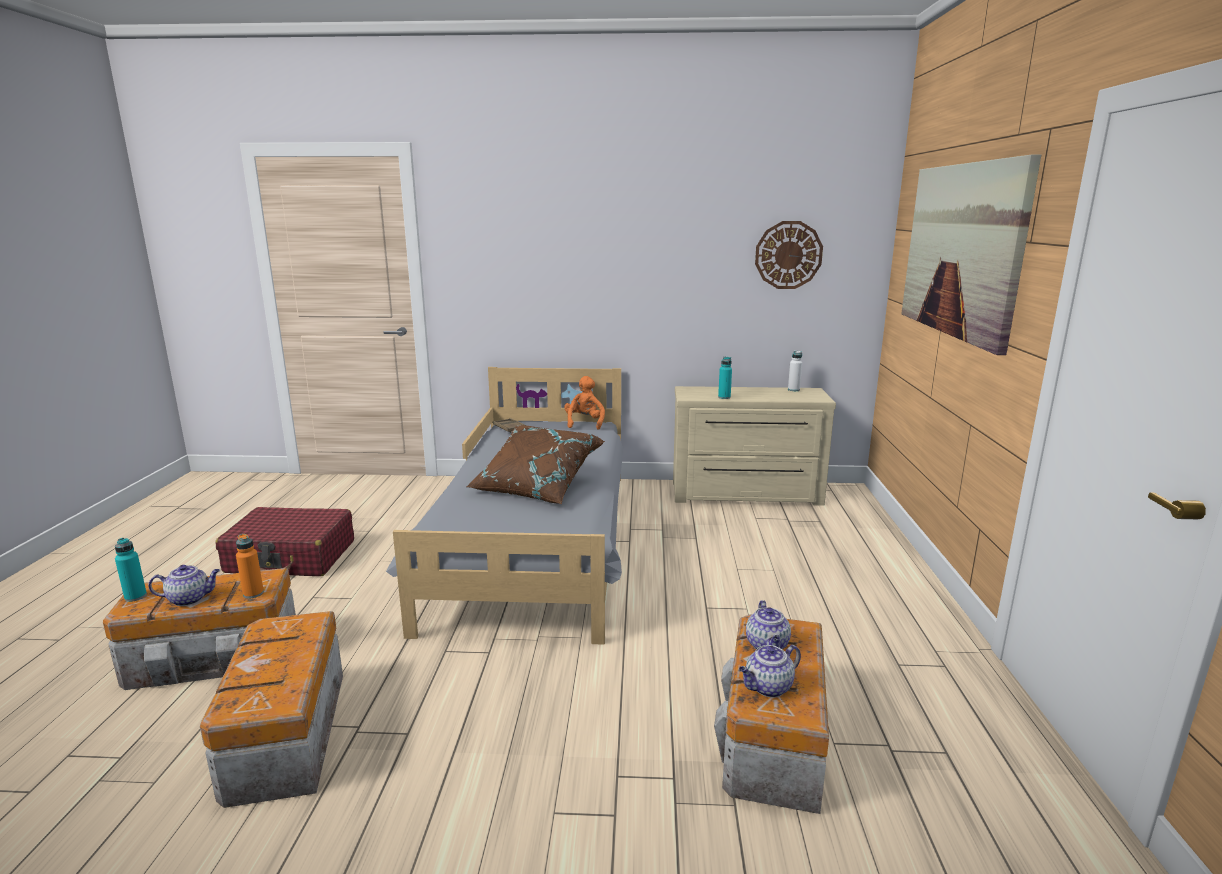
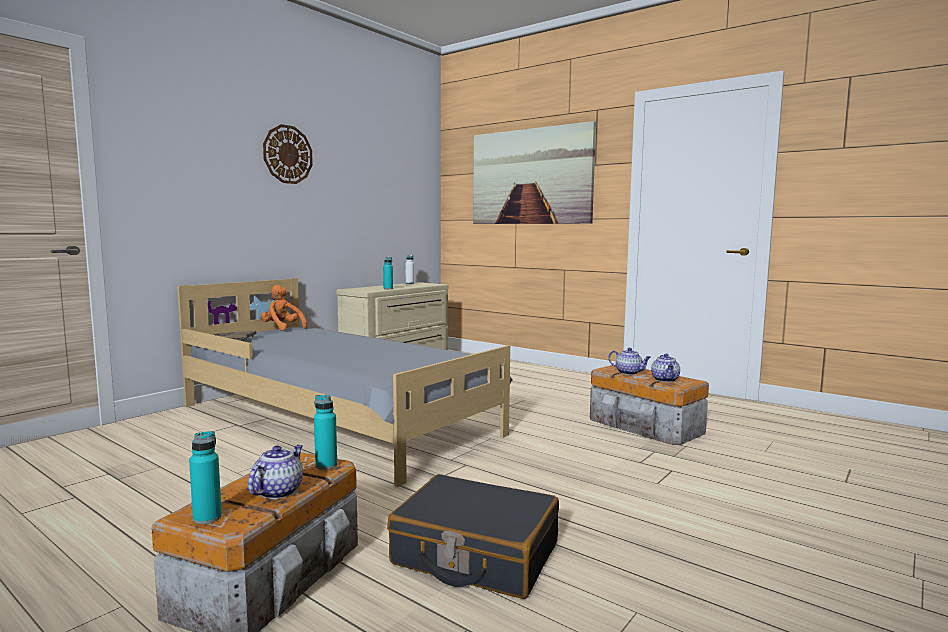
camera: 55 degrees left, 10 degrees down
(253, 593) = (326, 465): orange bottle -> turquoise bottle
(285, 737) = (475, 554): storage box -> black suitcase
(291, 557) = (124, 509): red suitcase -> none
(536, 486) = (374, 351): brown pillow -> none
(788, 255) = (393, 187): wall clock -> wall clock (287, 154)

